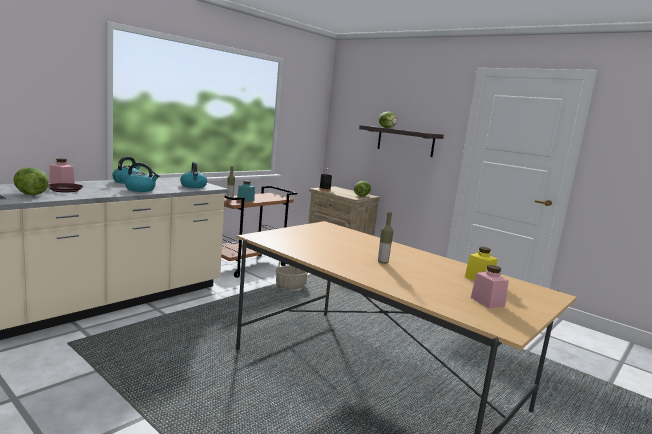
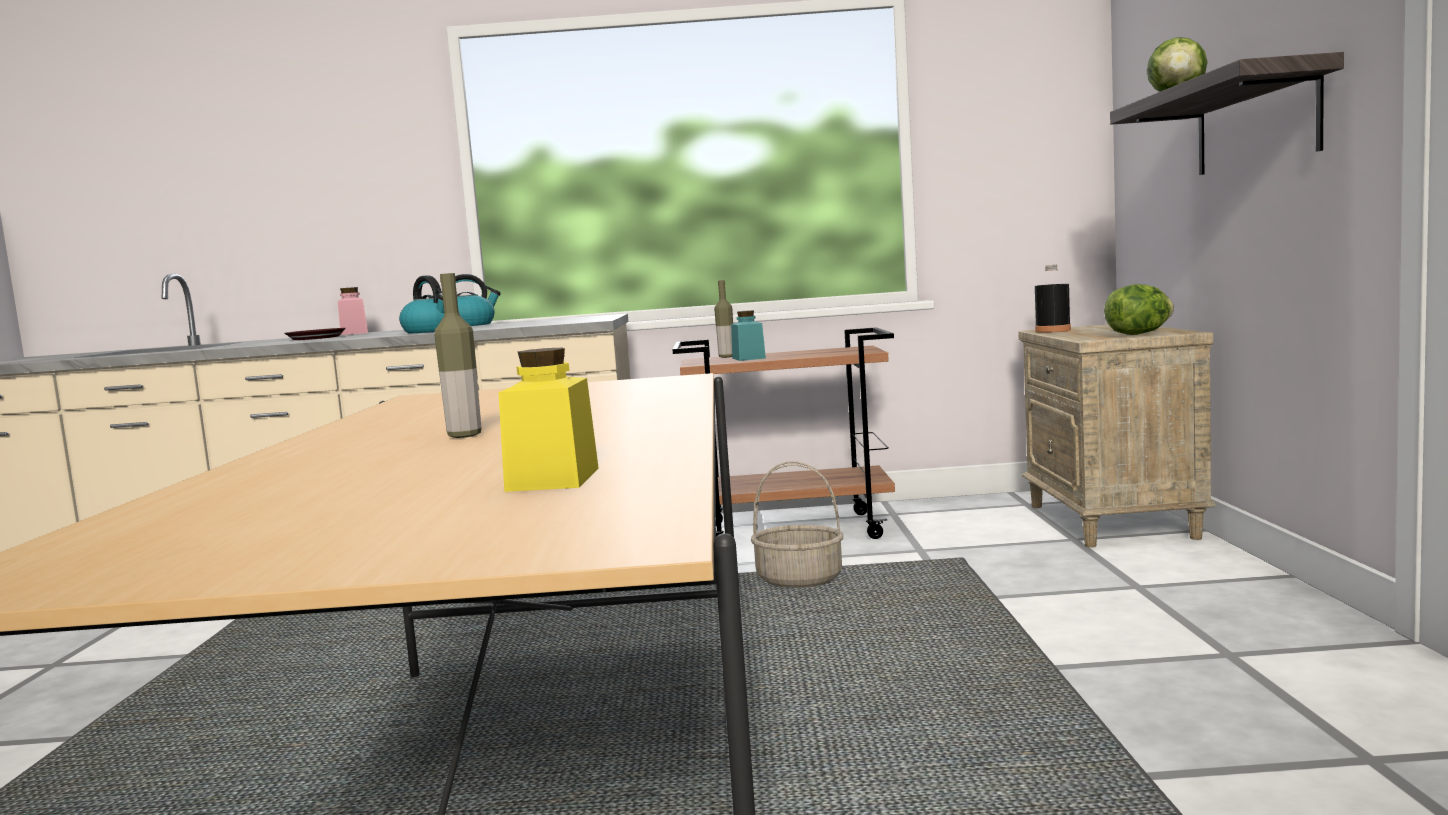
camera: 50 degrees right, 5 degrees down
(30, 194) = (247, 344): lettuce -> none
(193, 186) = (557, 322): kettle -> none
(487, 302) = (288, 525): pink jar -> none

